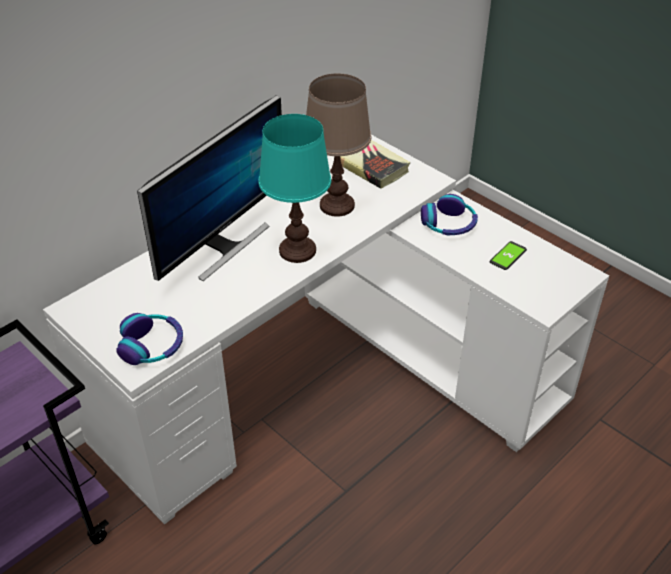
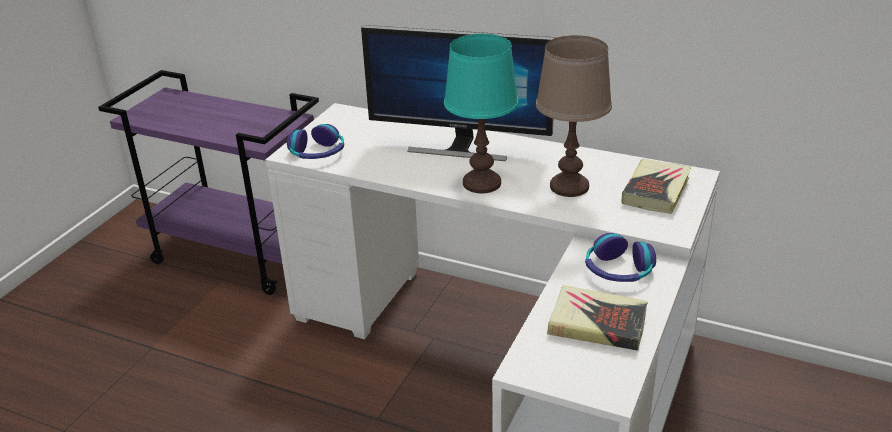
camera: 70 degrees right, 10 degrees down
(508, 256) = (597, 324): phone -> book

